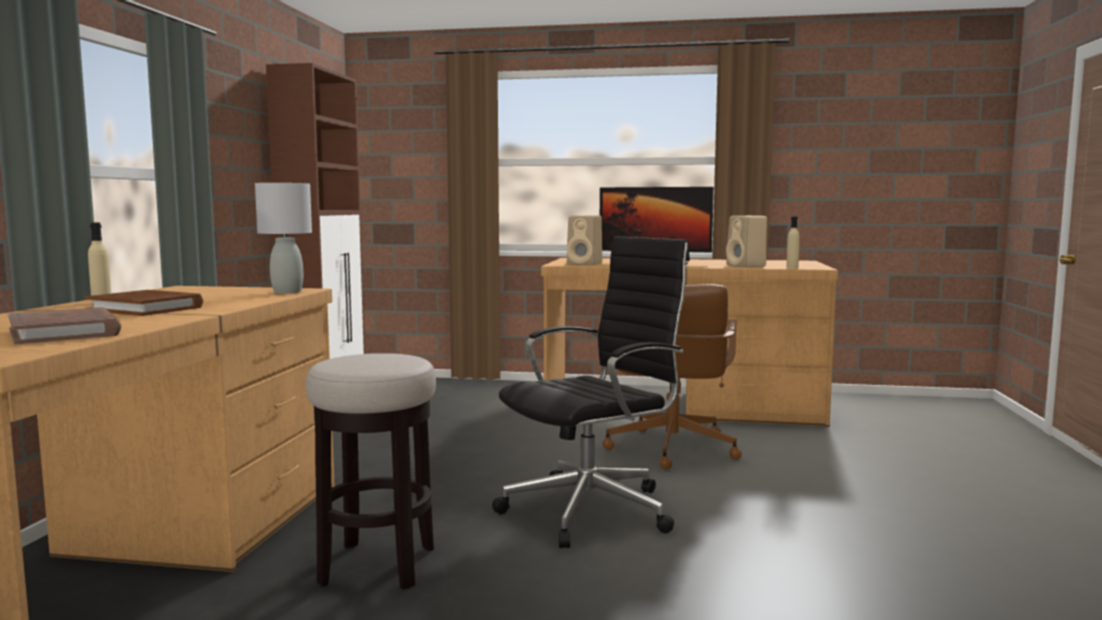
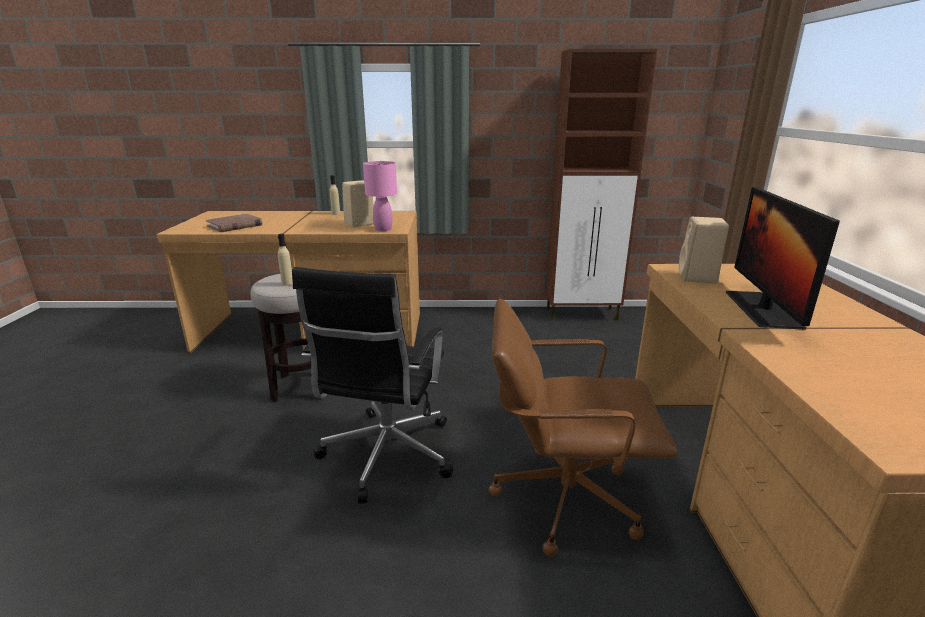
camera: 80 degrees right, 15 degrees up
(146, 308) = (310, 222): brown book -> none
(287, 292) = (383, 229): grey table lamp -> pink table lamp
(593, 509) = (386, 456): black office chair -> black office chair turned 60 degrees clockwise
(747, 266) = (823, 373): beige speaker -> beige speaker (359, 224)
(792, 268) = (848, 416): beige bottle -> beige bottle (287, 283)

